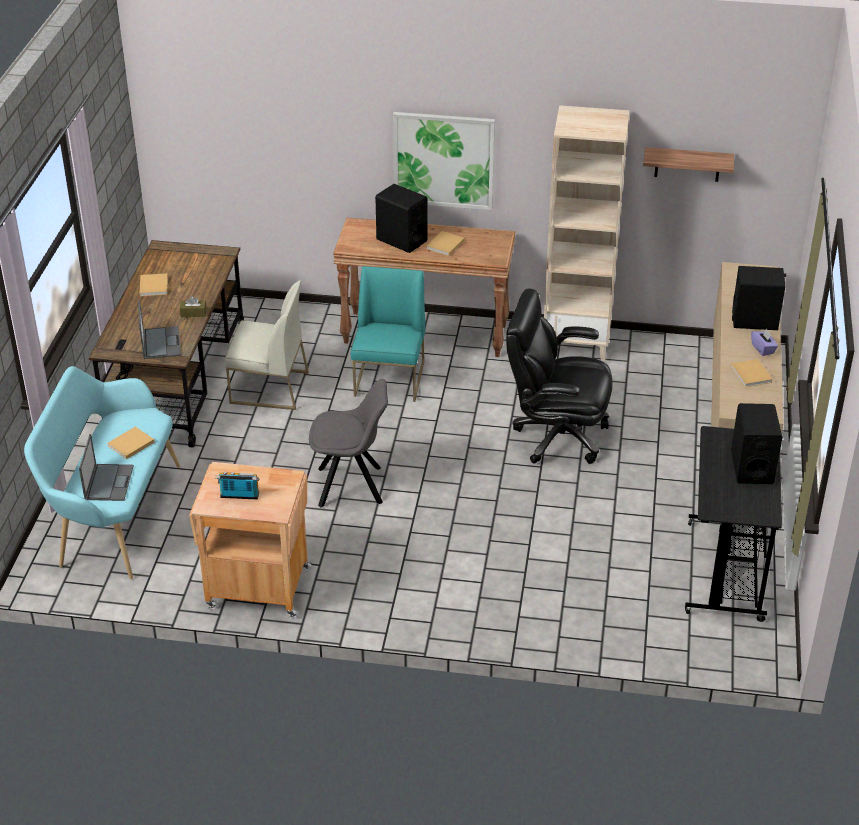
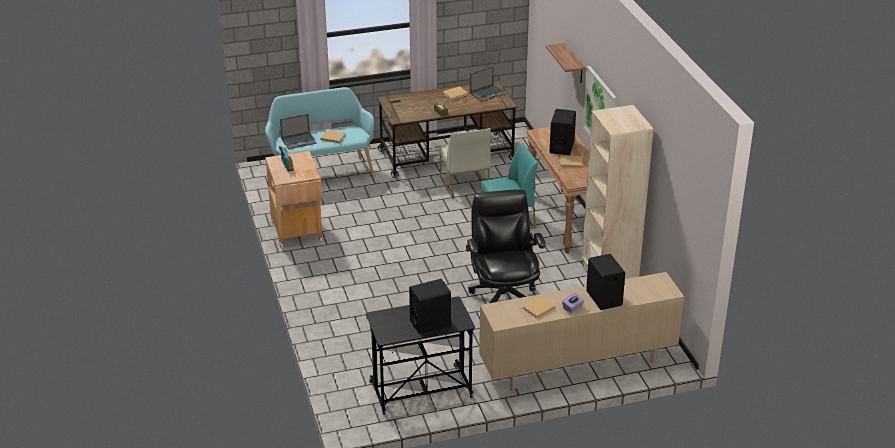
camera: 65 degrees right, 5 degrees down
(161, 342) = (406, 111): laptop -> laptop (487, 93)
(350, 486) = (398, 235): grey chair -> none
(687, 164) = (671, 188): shelf -> shelf (574, 64)

